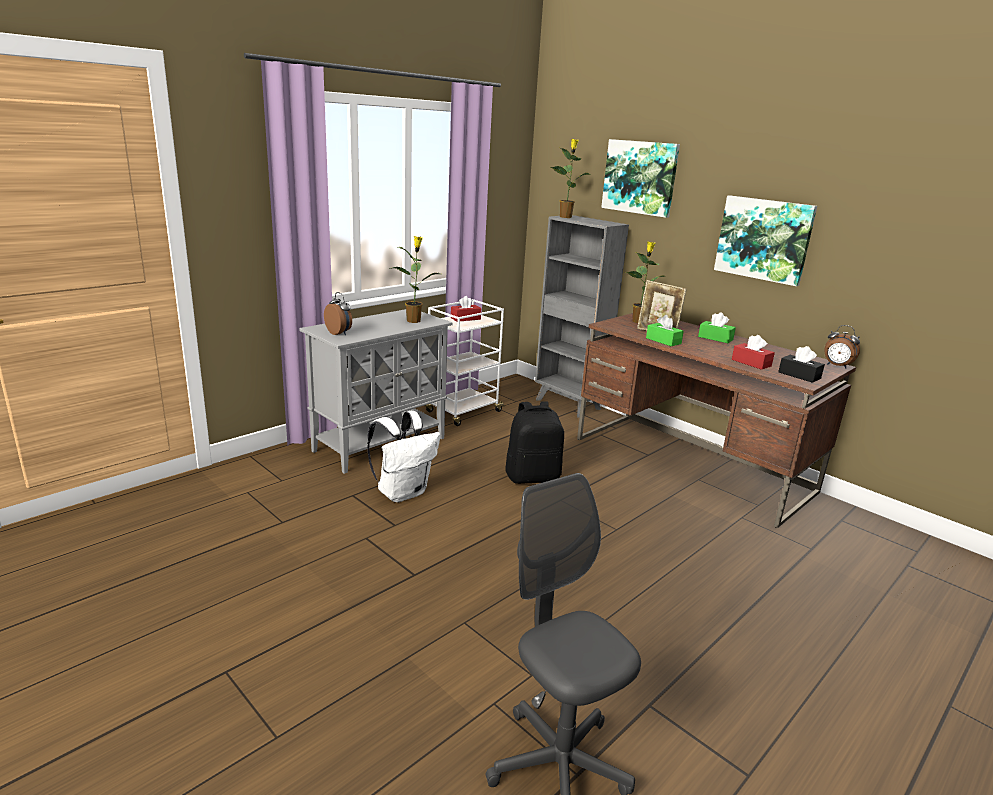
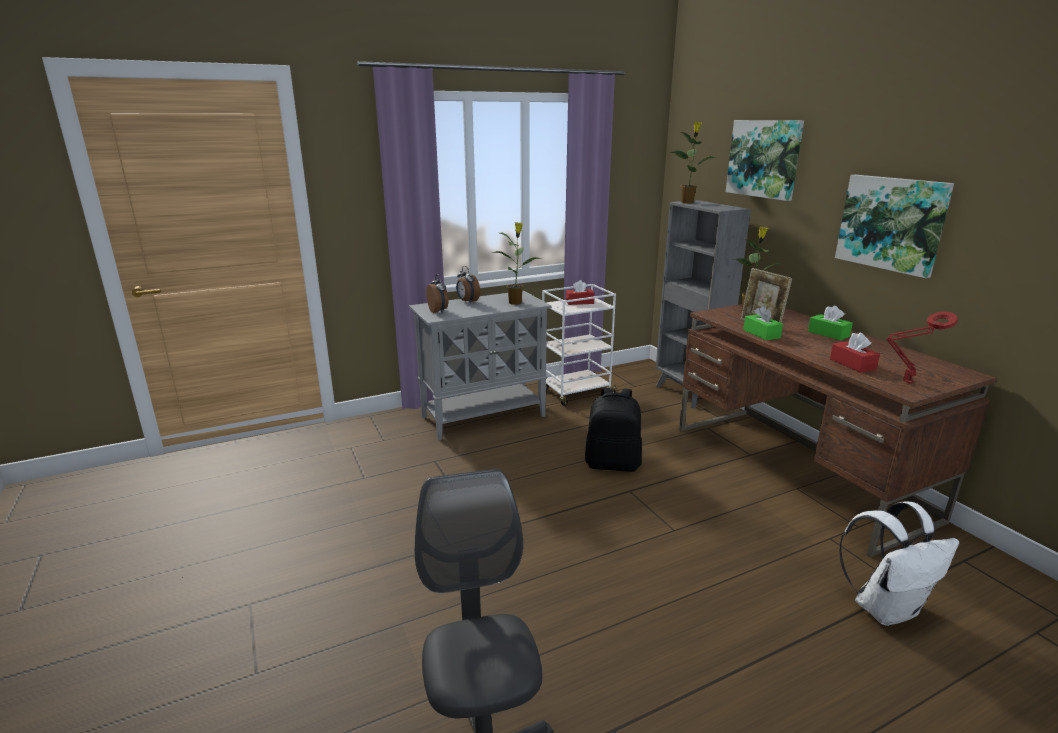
camera: 20 degrees right, 0 degrees up
(403, 492) = (480, 464): white backpack -> white backpack (885, 607)
(799, 375) = (906, 383): black tissue box -> red table lamp
(836, 366) = (968, 375): alarm clock -> alarm clock (467, 301)

